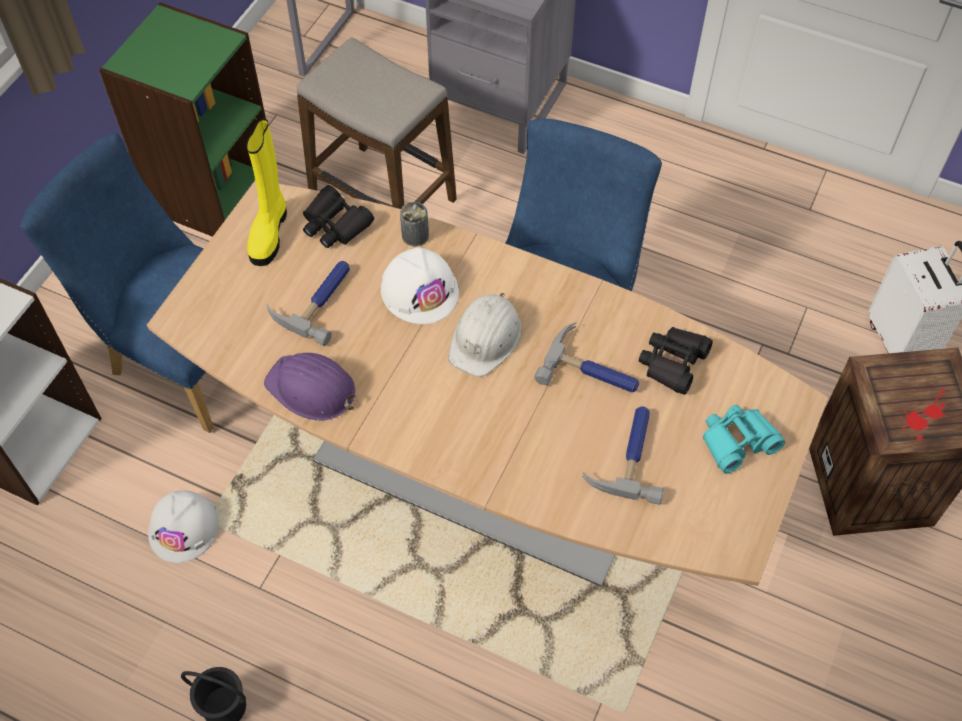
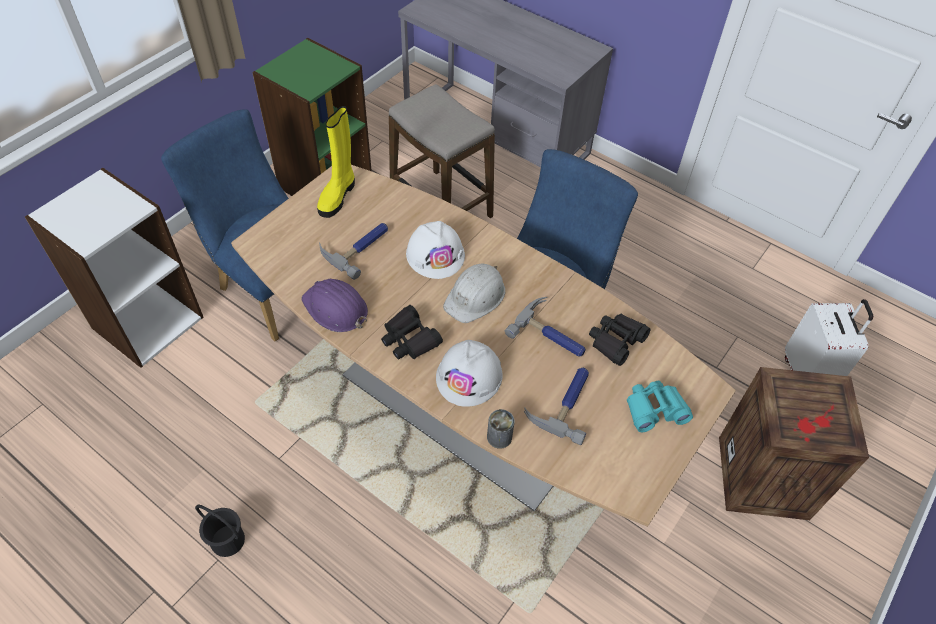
camera: 10 degrees right, 5 degrees down
(184, 527) = (238, 404): white hard hat -> white hard hat (469, 376)
(335, 224) = (386, 199): black binoculars -> black binoculars (409, 339)
(415, 235) = (442, 216): can -> can (499, 437)

